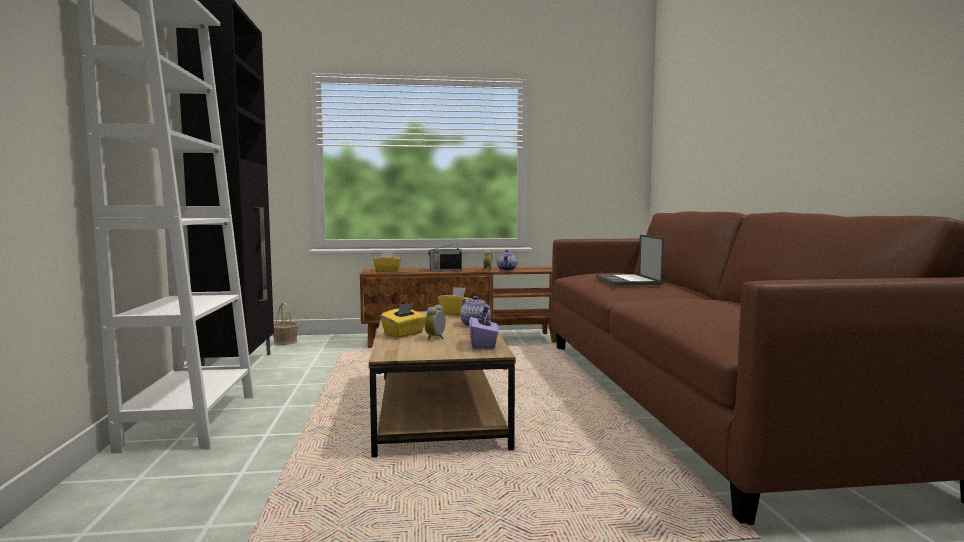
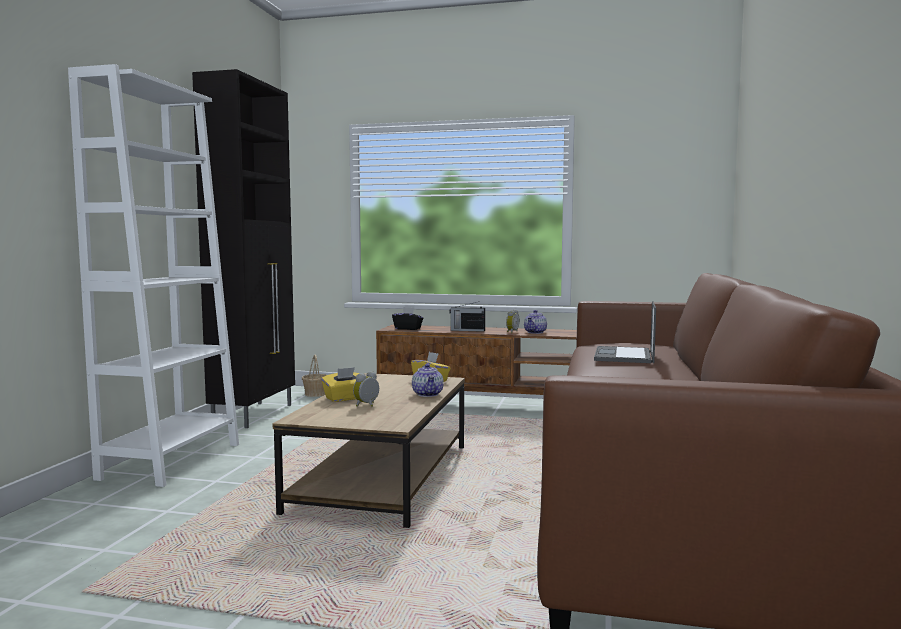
camera: 20 degrees right, 0 degrees up
(387, 271) = (408, 328): yellow tissue box -> black tissue box
(483, 345) = (399, 416): purple tissue box -> none

